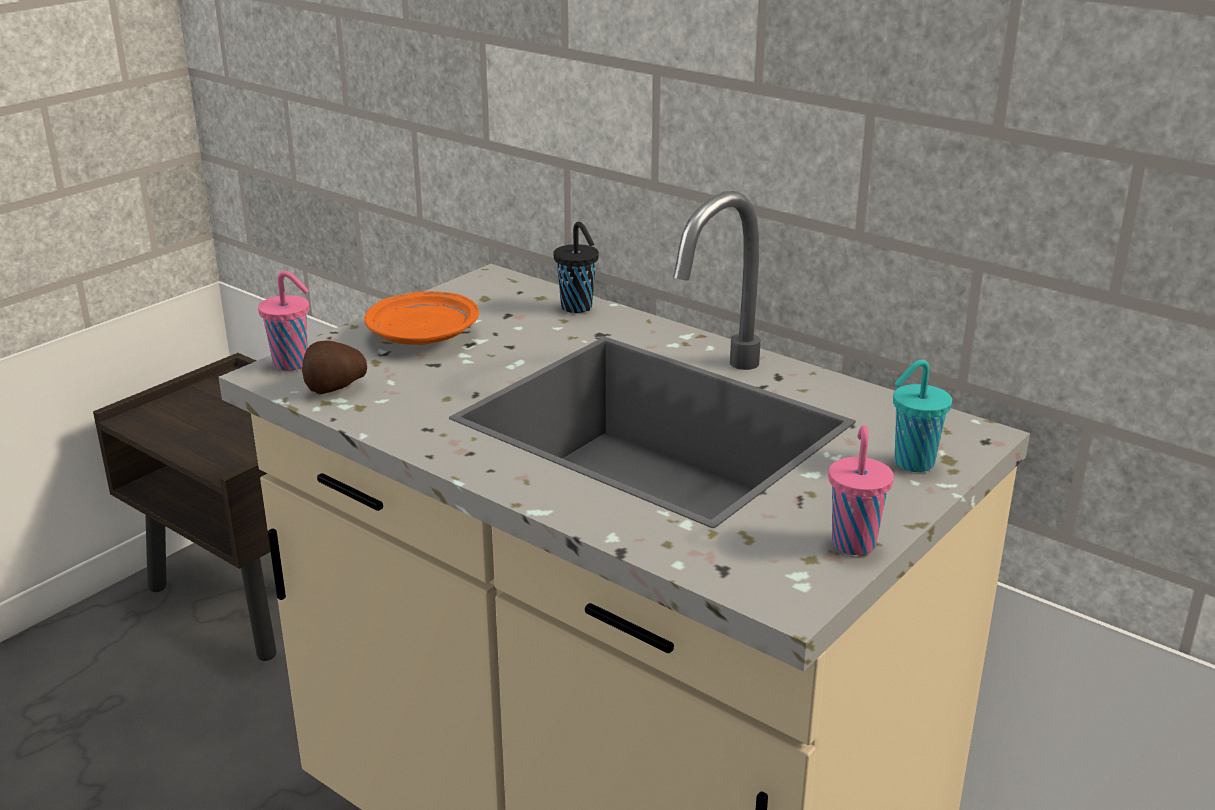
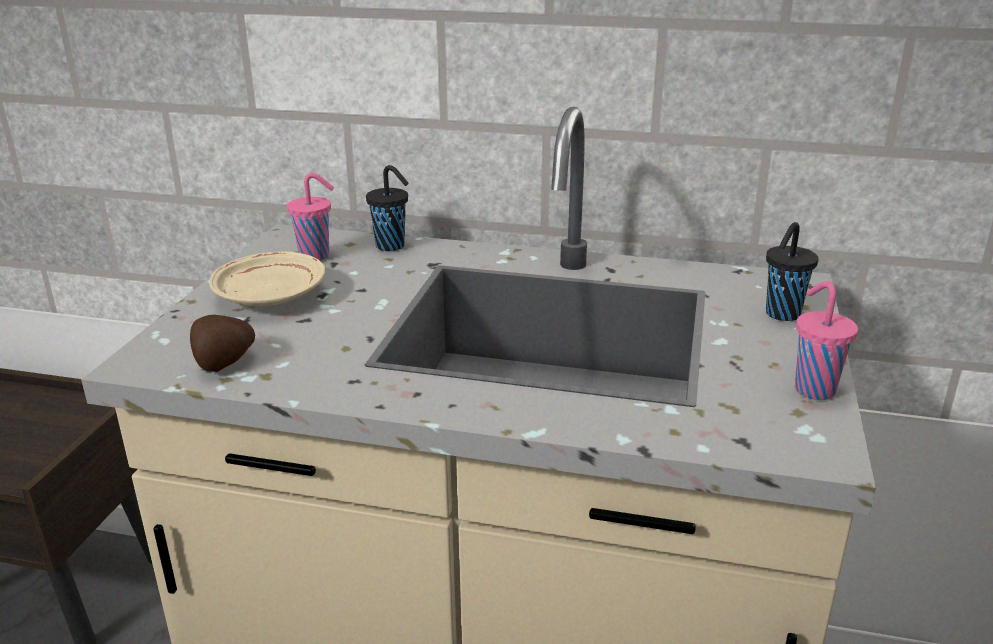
camera: 25 degrees left, 0 degrees up
(293, 364) = (157, 349): pink cup -> pink cup (316, 256)
(423, 335) = (270, 296): orange plate -> beige plate
(911, 463) = (781, 315): turquoise cup -> black cup

